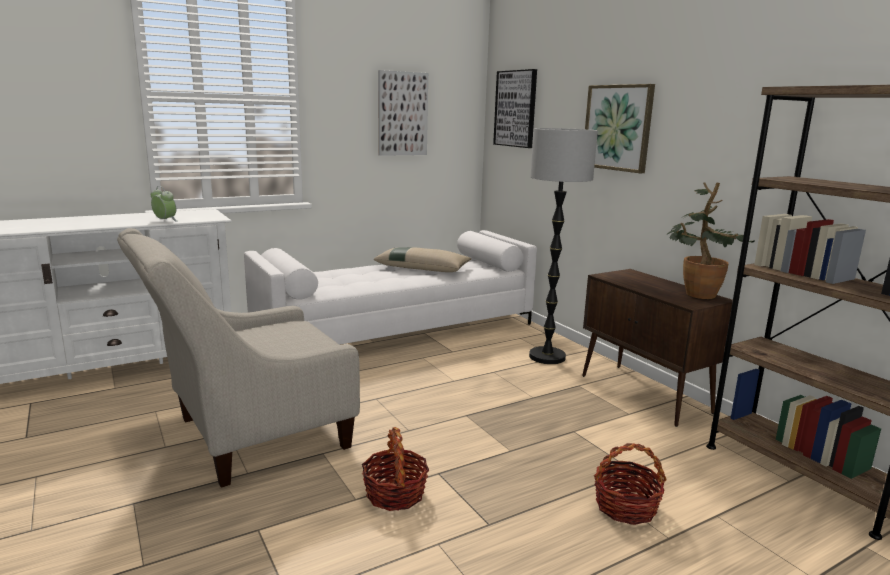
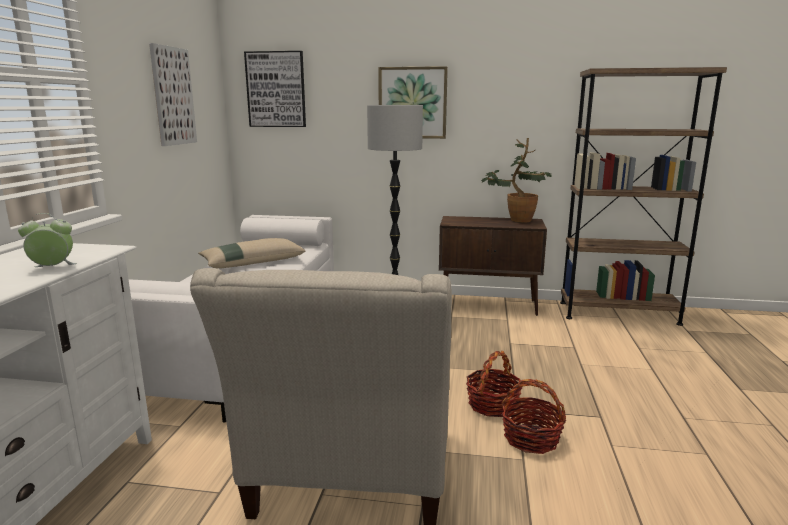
camera: 50 degrees left, 0 degrees up
(625, 507) = (612, 366): basket -> basket (492, 405)

